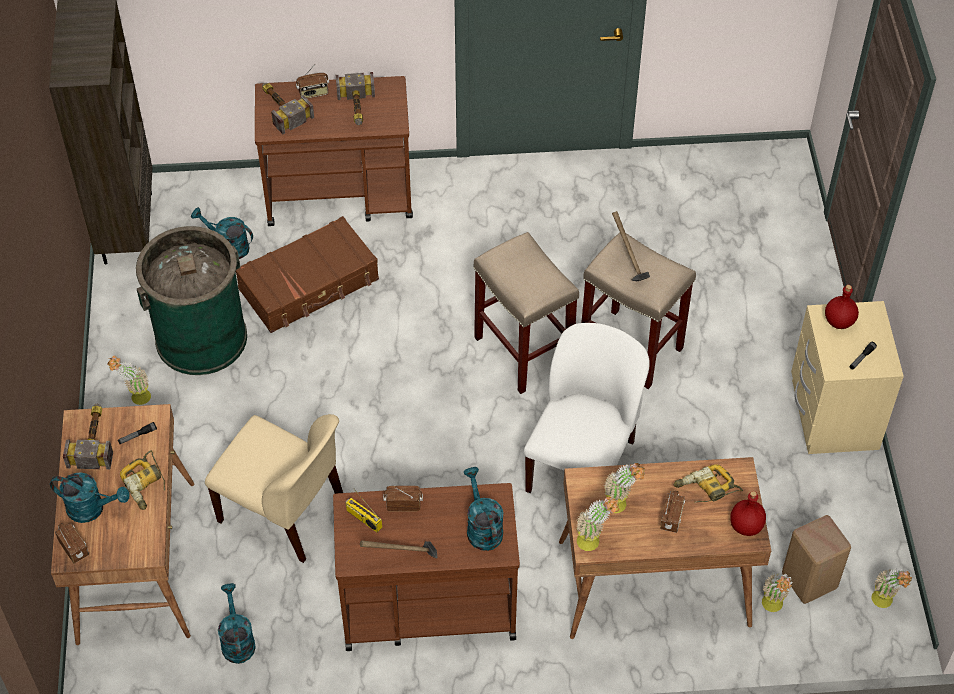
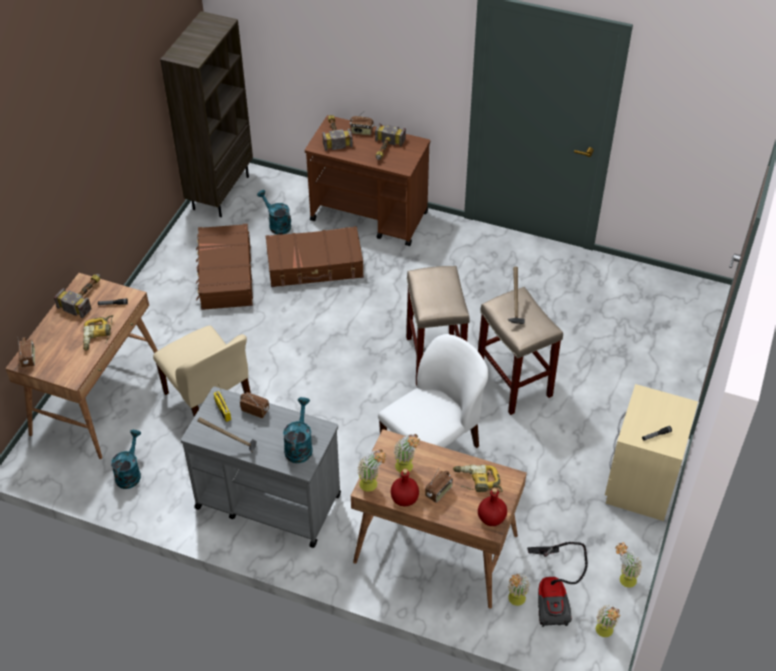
camera: 25 degrees right, 5 degrees down
(92, 509) = (56, 338): turquoise watering can -> none
(135, 398) = (161, 297): potted plant -> potted plant (623, 579)
(201, 338) = (225, 275): green trash can -> brown suitcase
(427, 606) = (267, 500): brown cart -> grey cart
(808, 582) = (553, 594): beige stool -> vacuum cleaner
(839, 322) = (653, 404): red bottle -> red bottle (404, 499)

